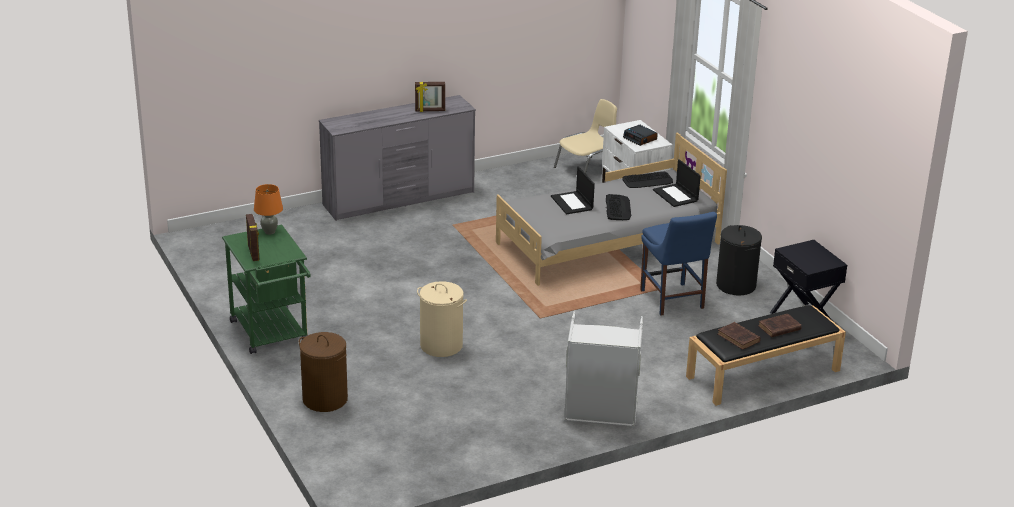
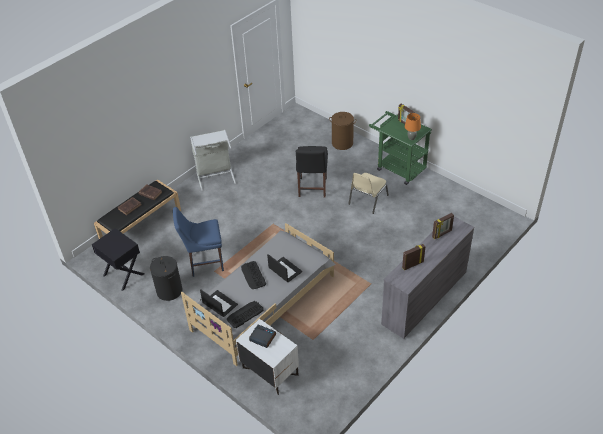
camera: 160 degrees right, 15 degrees up
(365, 123) = (442, 234): none -> picture frame
(441, 346) = (312, 189): beige laundry basket -> black chair
(587, 170) = (317, 389): beige chair -> beige chair (367, 200)
(673, 301) = (204, 263): blue chair -> blue chair turned 60 degrees counterclockwise

